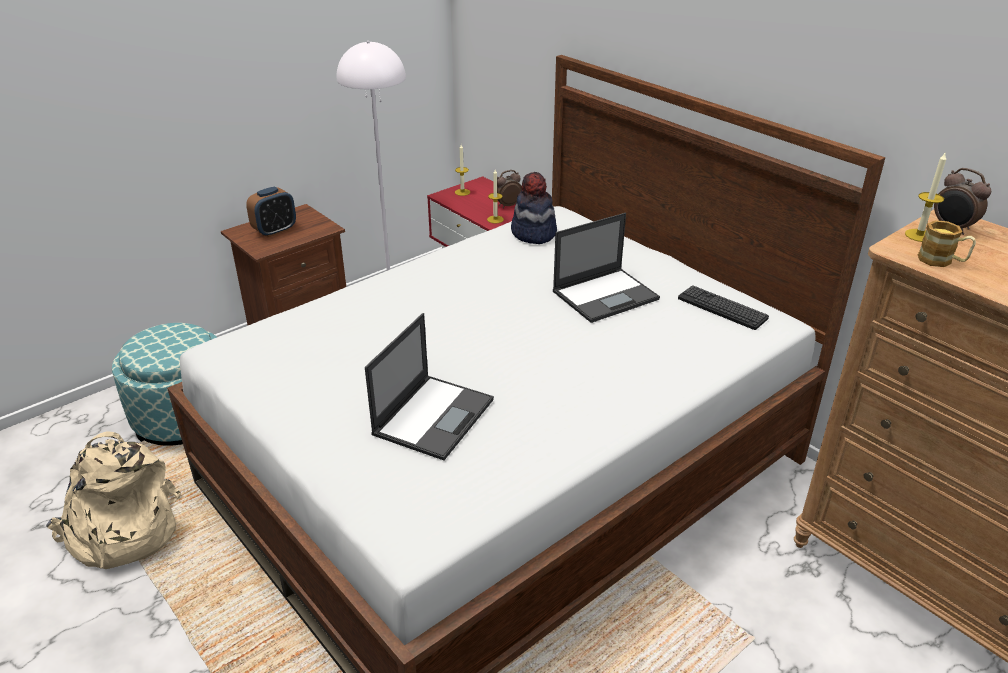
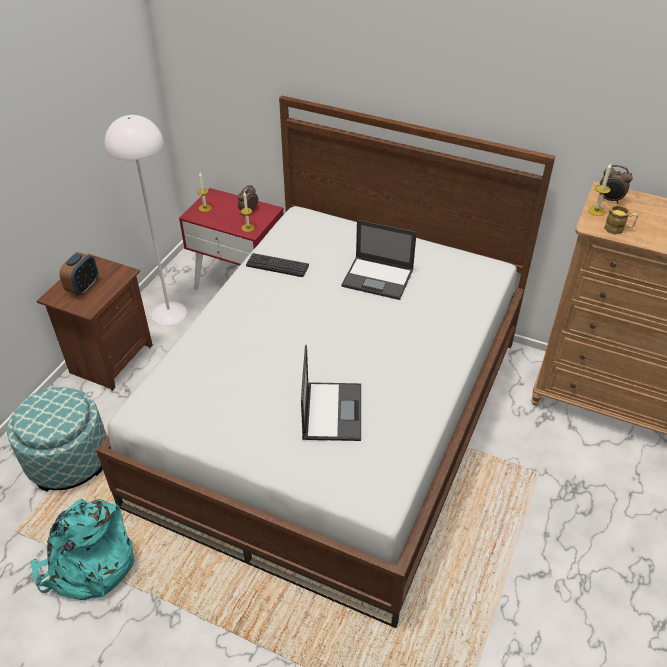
camera: 25 degrees left, 10 degrees up
(121, 531) = (89, 565): beige backpack -> turquoise backpack
(533, 233) = (295, 238): hat -> none
(606, 295) = (378, 278): laptop -> laptop turned 75 degrees clockwise
(722, 308) = (456, 267): keyboard -> keyboard (277, 265)

